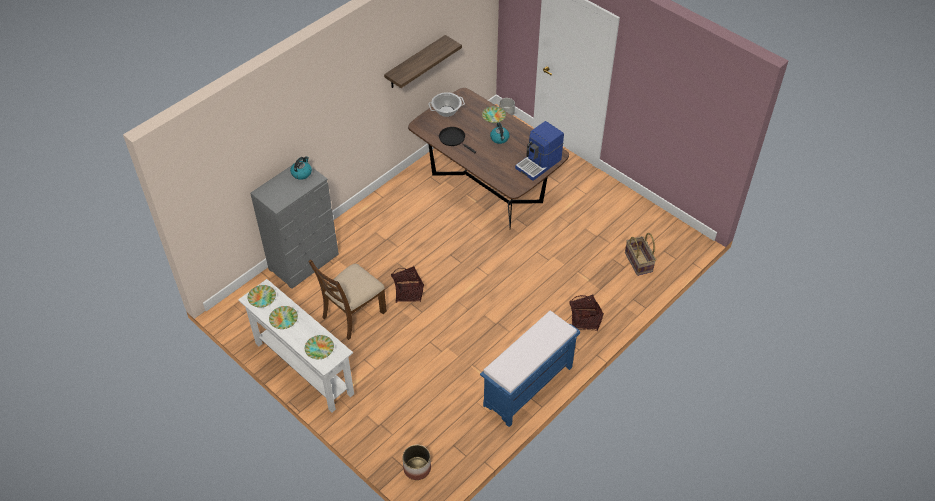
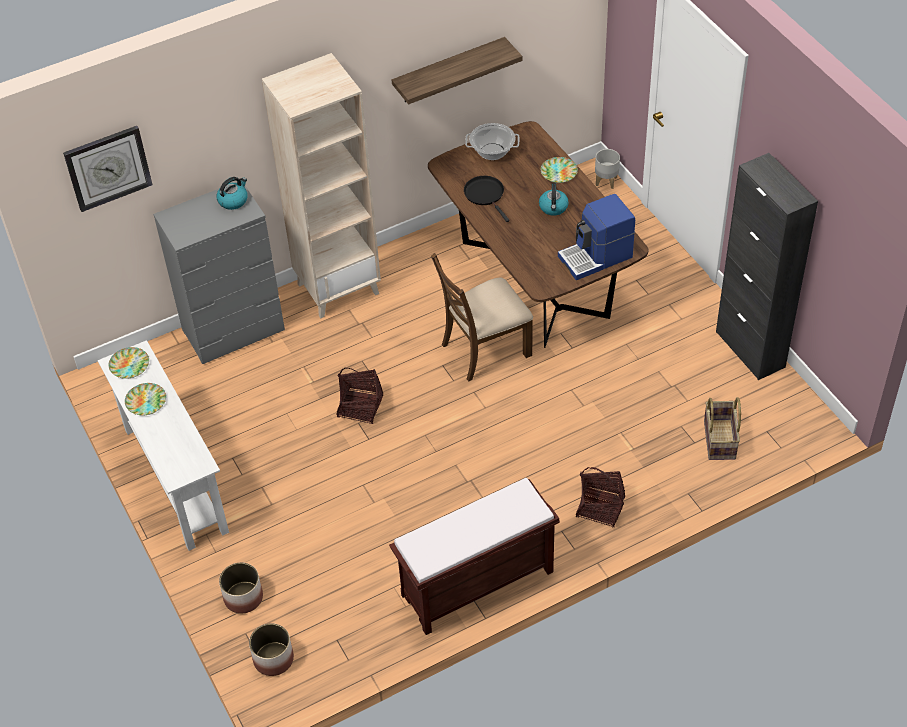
camera: 20 degrees right, 0 degrees up
(221, 166) = (108, 167): none -> wall clock
(319, 349) = (176, 454): plate -> none
(353, 314) = (271, 420): brown chair -> brown chair (484, 349)
(363, 220) = (338, 288): none -> beige bookcase
(380, 434) = (243, 597): none -> planter
(527, 387) = (476, 585): blue bench -> brown bench
(634, 203) = (750, 349): none -> black cabinet

